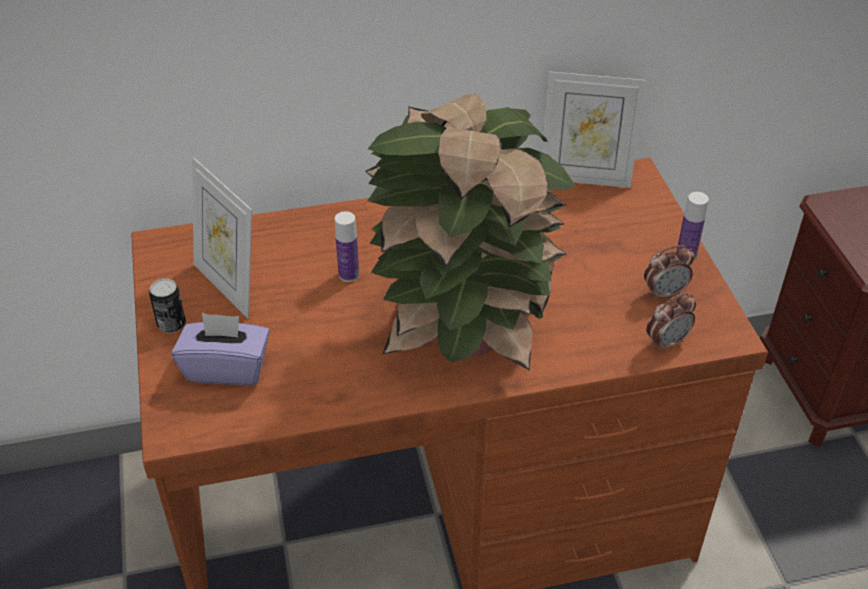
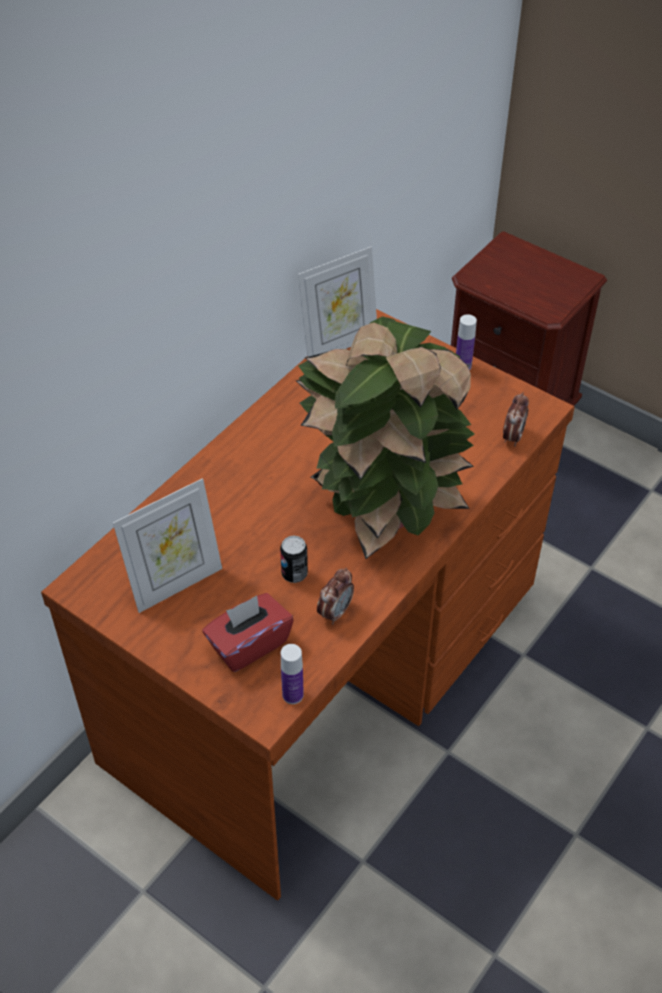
camera: 40 degrees left, 5 degrees up
(171, 324) = (168, 641): can -> can (294, 574)
(227, 368) = (249, 644): purple tissue box -> red tissue box
(229, 285) = (176, 583): picture frame -> picture frame turned 45 degrees counterclockwise
(349, 274) = (255, 519): bottle -> bottle (292, 695)
(664, 293) = (477, 402): alarm clock -> alarm clock (335, 612)

